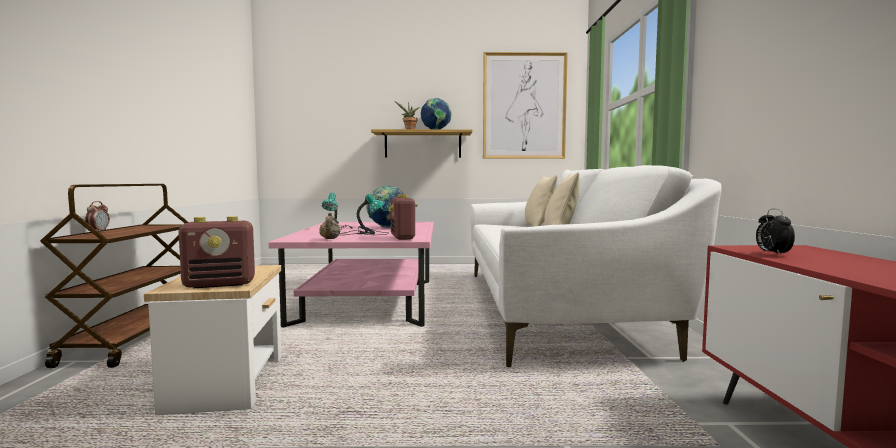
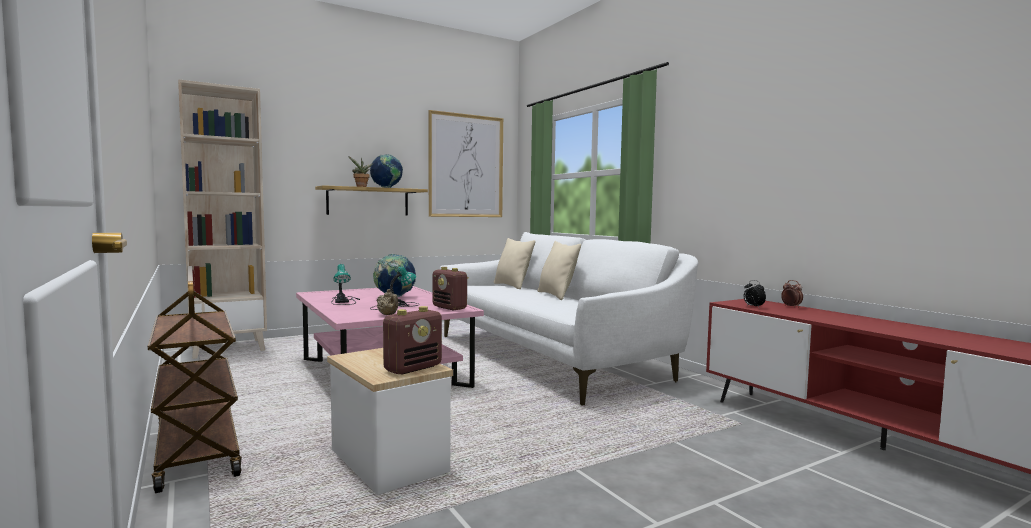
camera: 30 degrees left, 0 degrees up
(98, 231) = (165, 329): alarm clock -> alarm clock (791, 307)
(297, 268) = (228, 348): none -> beige bookcase

